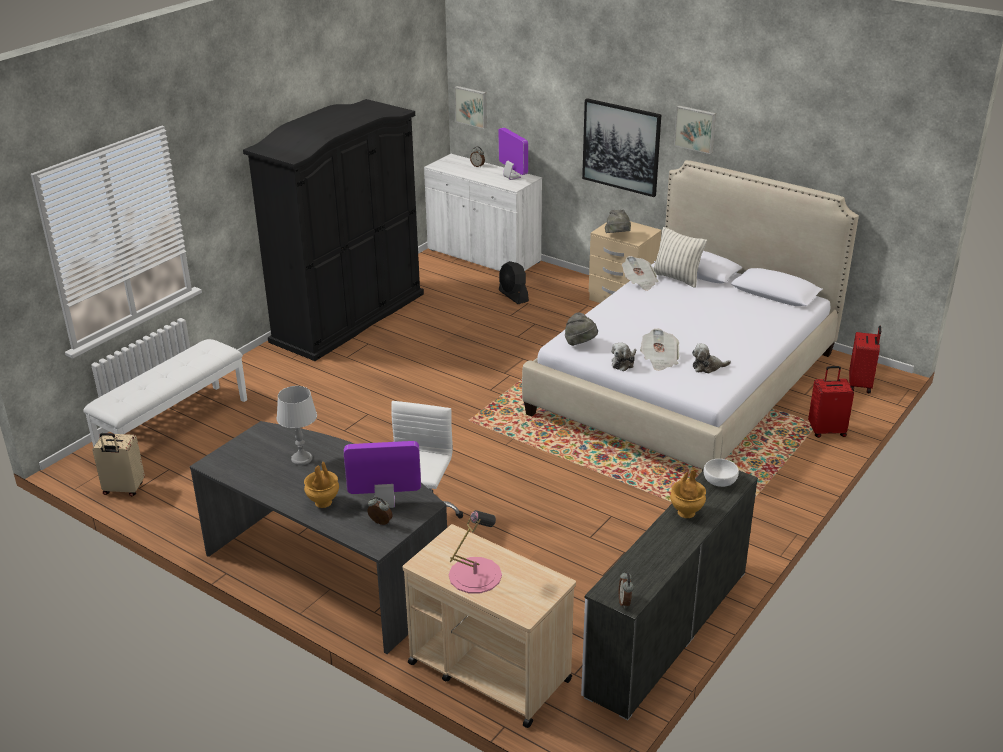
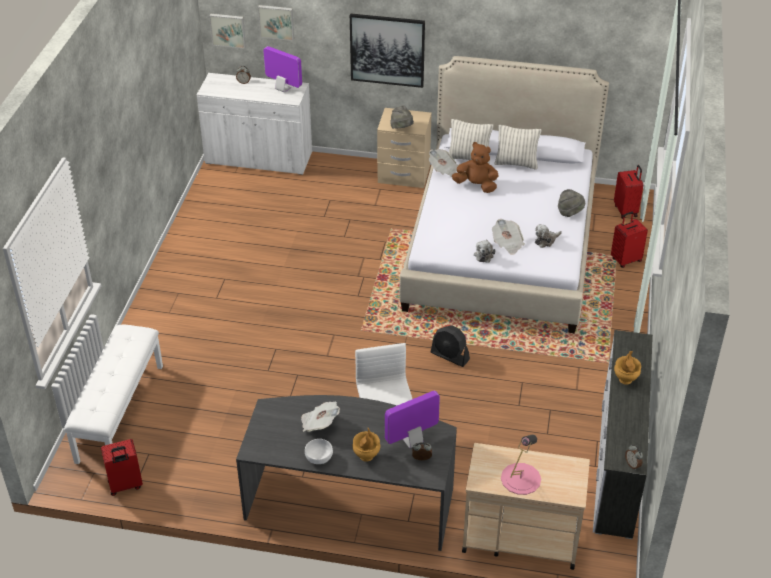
camera: 25 degrees left, 10 degrees up
(123, 489) = (125, 485): beige suitcase -> red suitcase
(301, 459) = (319, 423): grey table lamp -> newspaper
(348, 317) = (187, 256): black wardrobe -> none
(513, 296) = (313, 195): black fan -> black fan (450, 356)
(580, 343) = (440, 245): grey hat -> grey hat (570, 212)
(665, 302) = (476, 185): none -> brown plush toy
(695, 129) = (458, 29): picture -> picture (276, 21)
(719, 480) = (630, 345): white bowl -> white bowl (318, 457)
(727, 293) = (516, 163): none -> pillow

